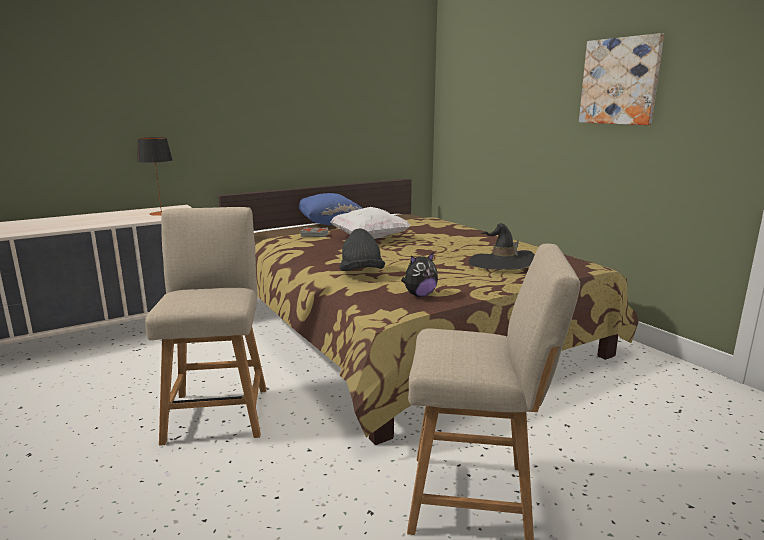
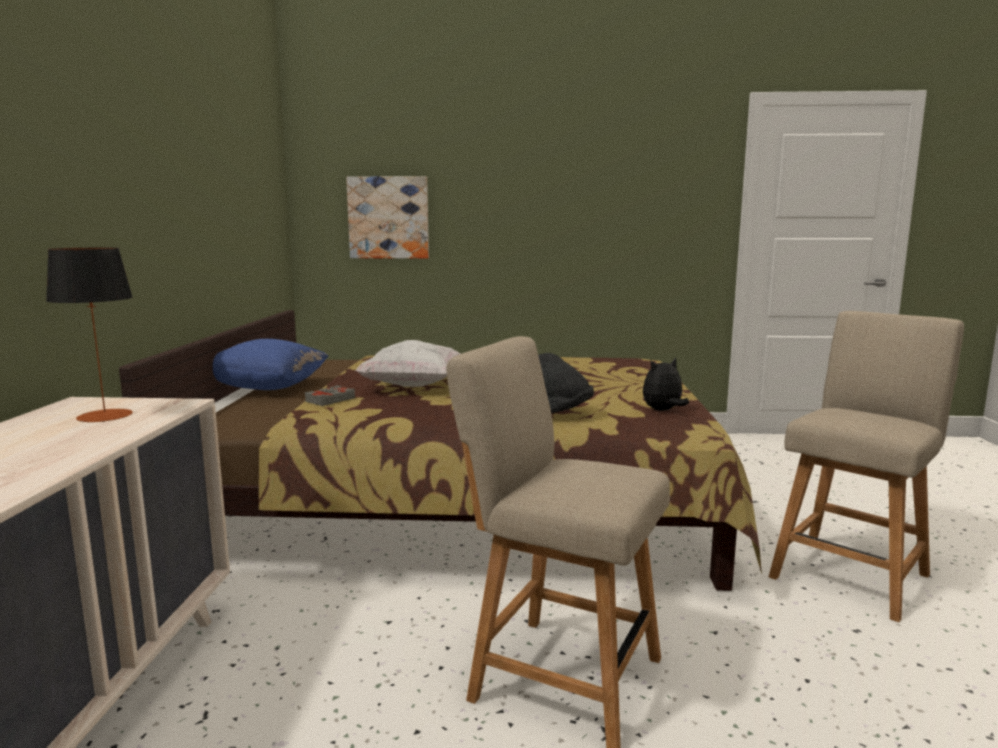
camera: 55 degrees left, 5 degrees down
(419, 295) = (663, 411): plush toy -> plush toy turned 120 degrees counterclockwise
(501, 263) = (603, 373): black hat -> none
(620, 81) = (590, 179): picture -> picture (388, 217)

